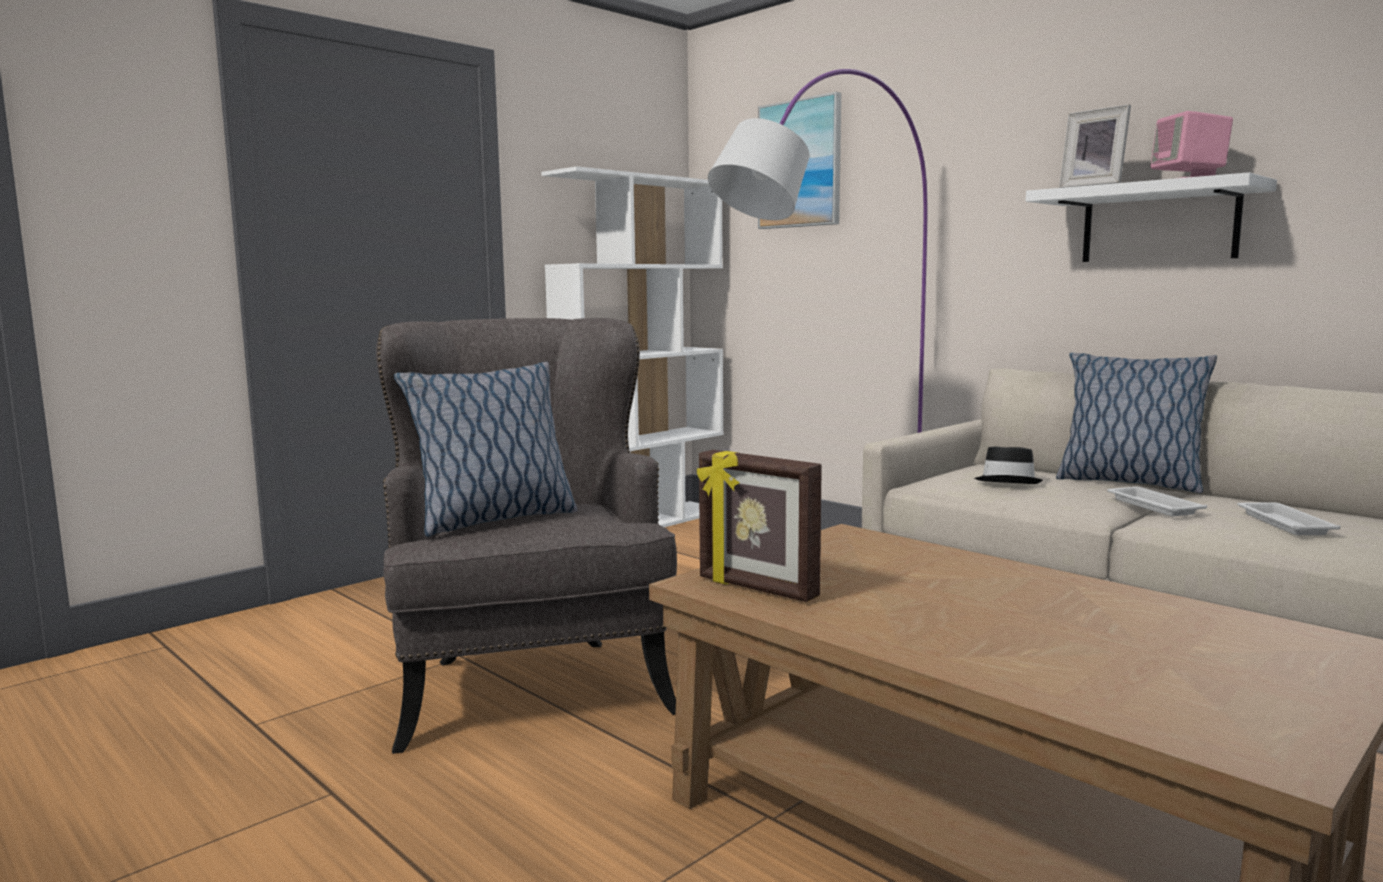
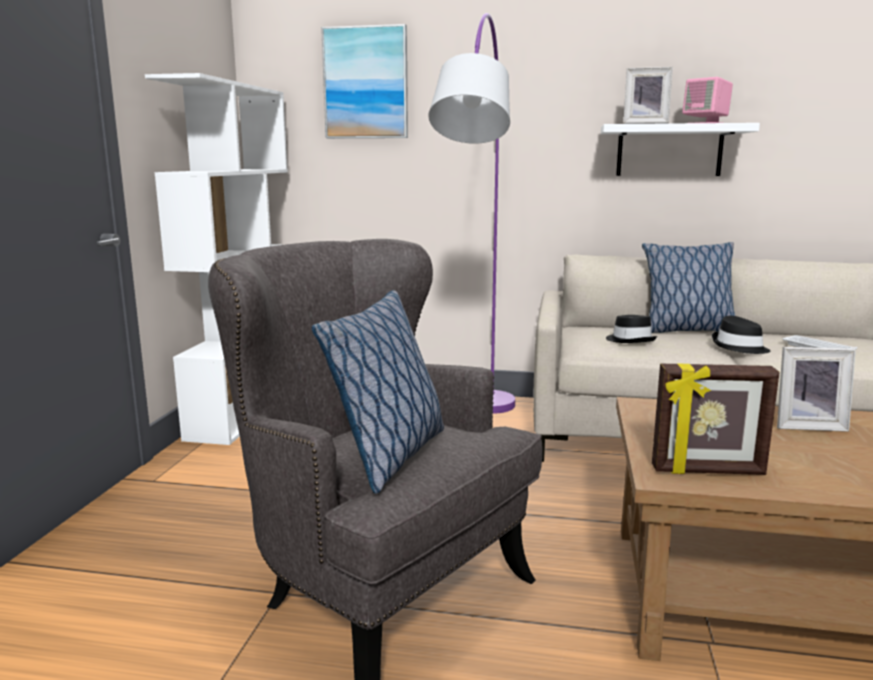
camera: 35 degrees left, 5 degrees up
(1004, 582) = (807, 425): none -> picture frame
(1152, 506) = (739, 347): white tray -> black hat

